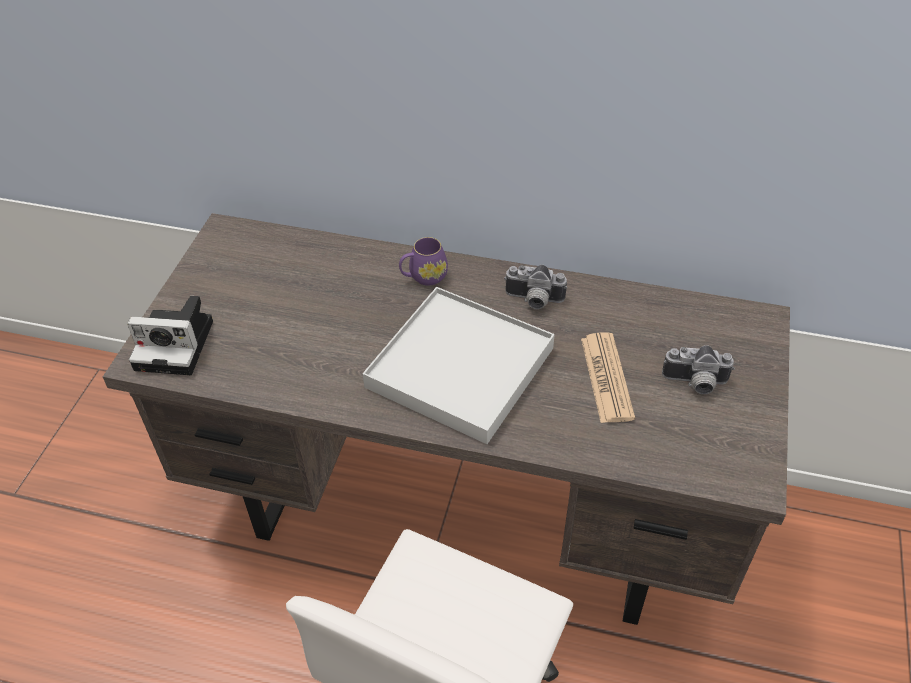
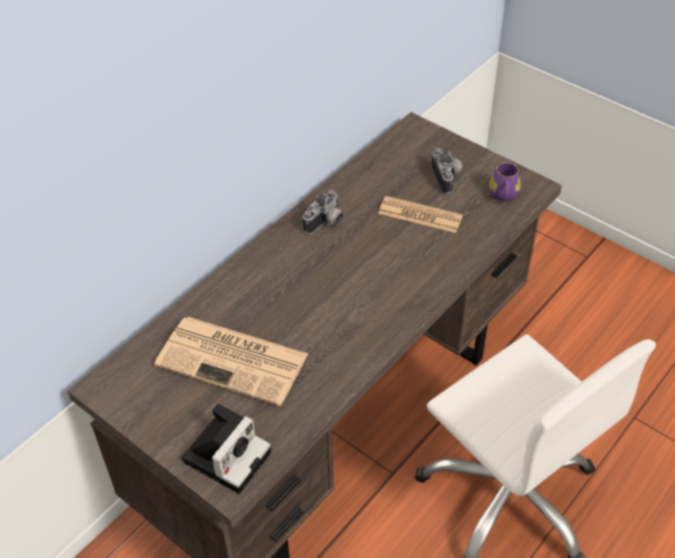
camera: 65 degrees left, 0 degrees up
(296, 304) = (234, 360): none -> newspaper
(423, 277) = (259, 273): purple mug -> purple mug (503, 196)
(460, 368) = (366, 284): white tray -> none
(695, 383) = (448, 178): camera -> camera turned 45 degrees counterclockwise

